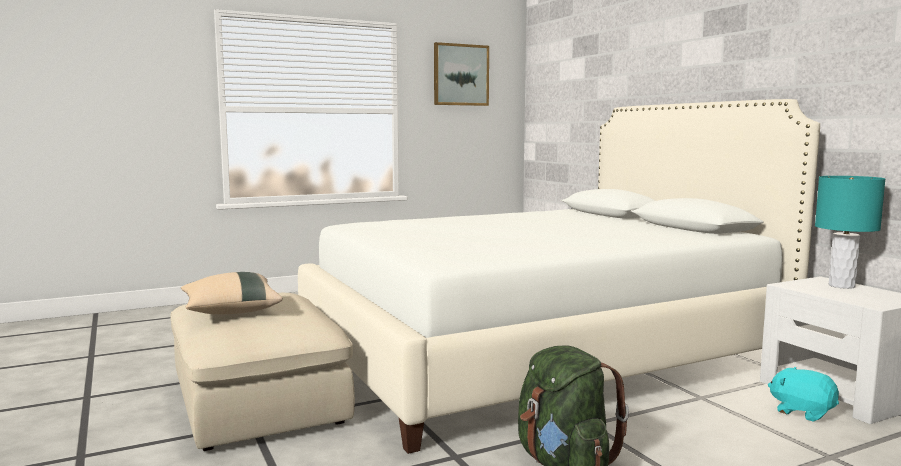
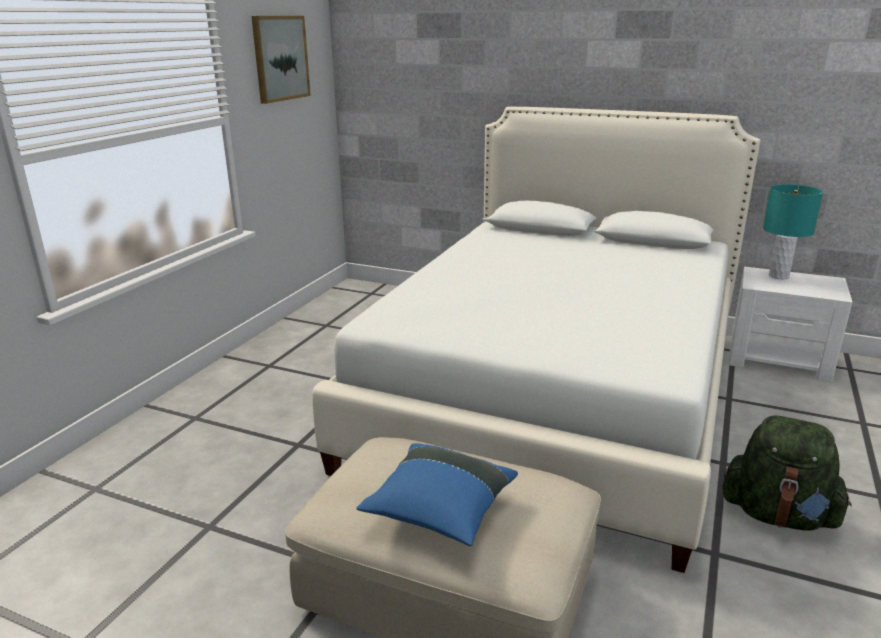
camera: 40 degrees left, 15 degrees up
(230, 311) = (439, 511): beige pillow -> blue pillow
(802, 411) = (791, 386): turquoise plush toy -> none

